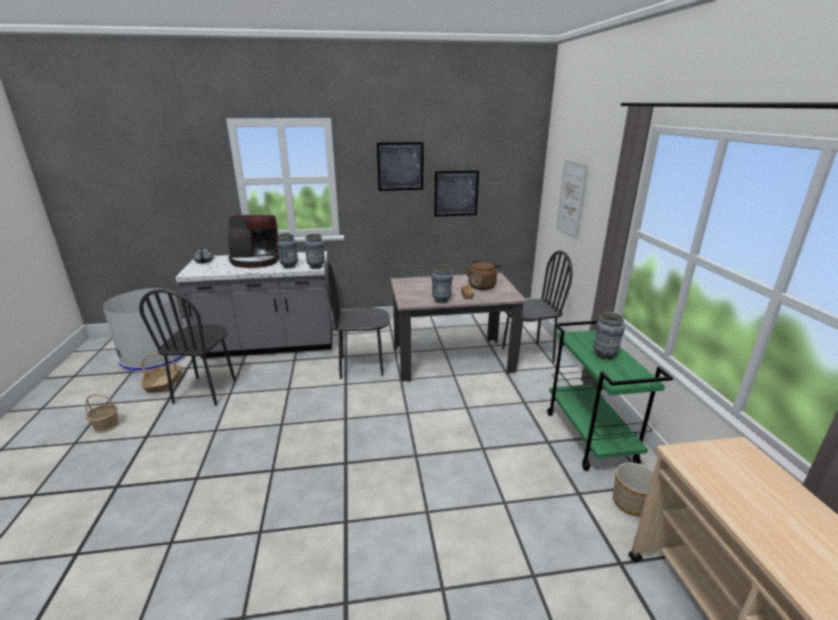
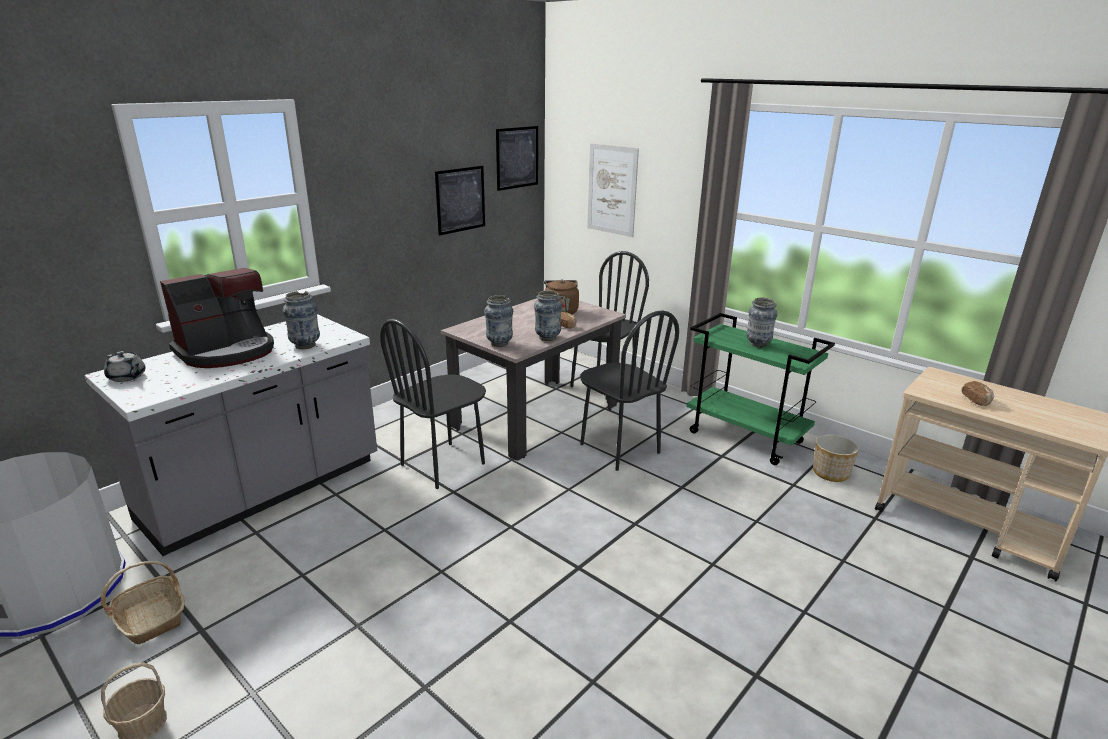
camera: 40 degrees left, 0 degrees up
(205, 391) = (254, 591): black chair -> black chair (619, 449)
(316, 267) = (349, 336): vase -> vase (499, 343)
(400, 166) = (393, 168): picture -> picture (517, 157)
(736, 492) = (976, 400): none -> bread

